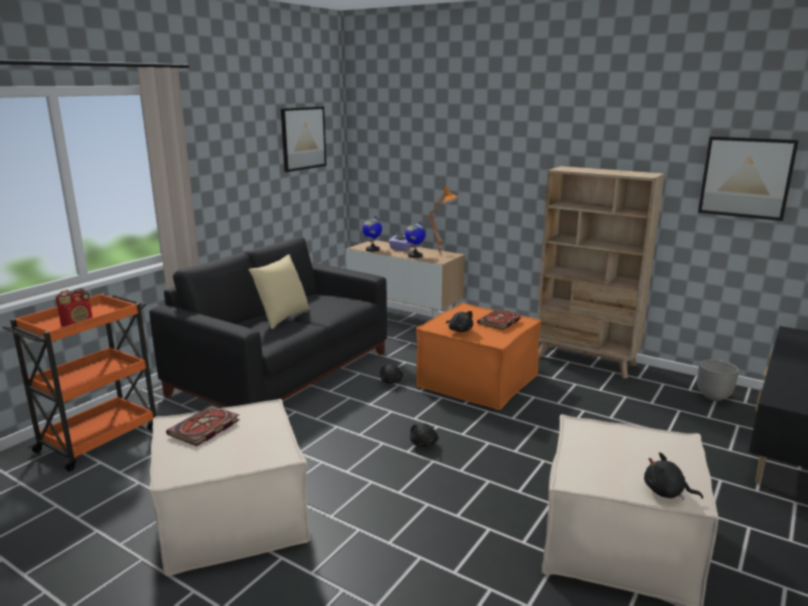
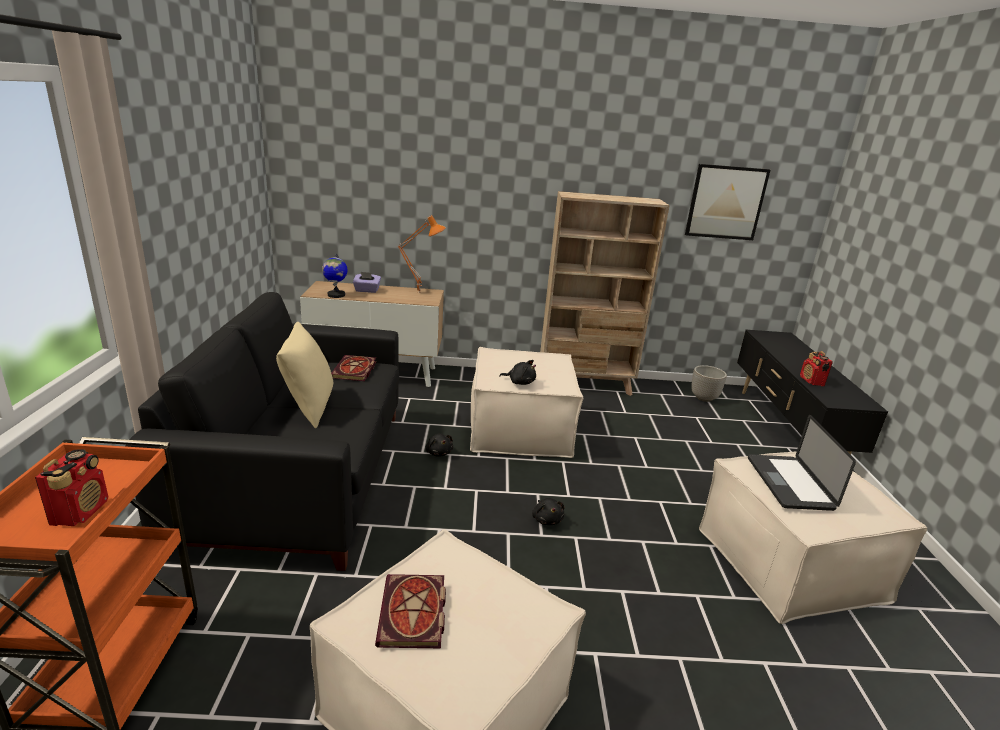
camera: 35 degrees left, 5 degrees up
(303, 138) = (232, 154): picture -> none
(415, 256) = (395, 298): globe -> none
(477, 381) = (520, 429): orange ottoman -> beige ottoman
(500, 321) = (544, 364): book -> book (354, 371)
(605, 446) = (789, 483): none -> laptop
(666, 492) = (875, 515): black plush toy -> none
(782, 380) = (812, 381): none -> radio

